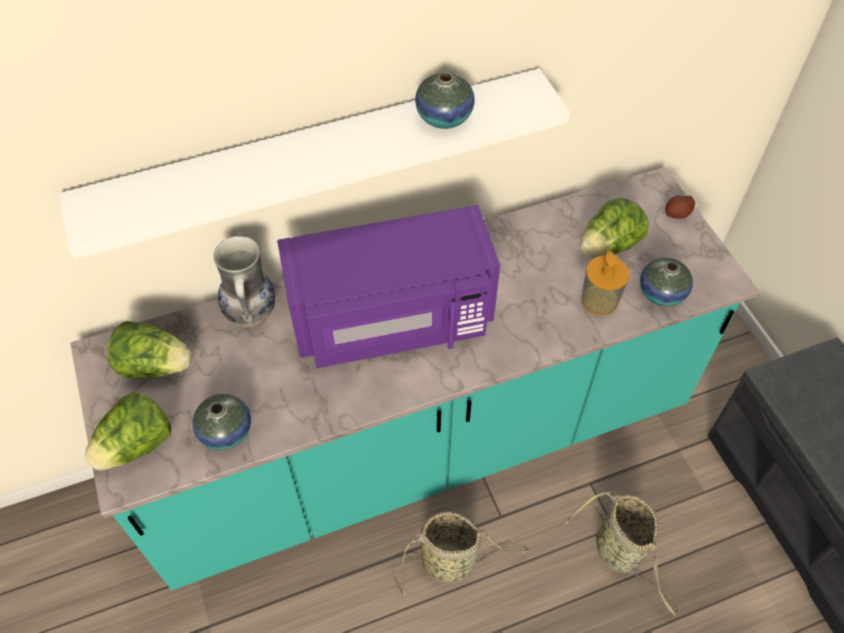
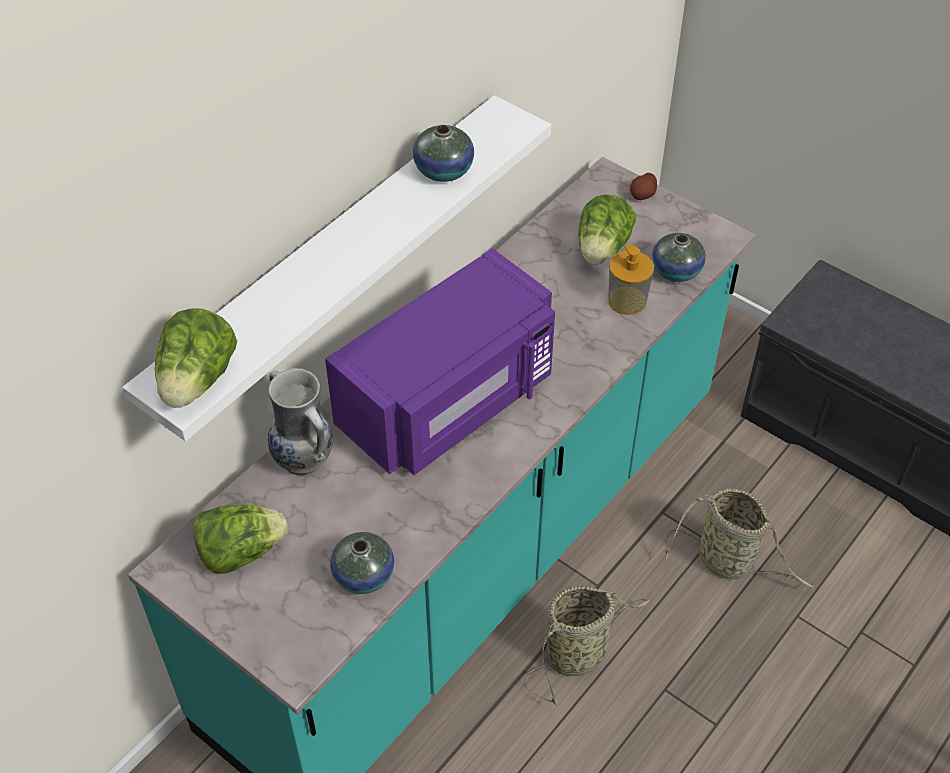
camera: 30 degrees left, 5 degrees down
(136, 445) = (282, 632): lettuce -> lettuce (197, 381)

